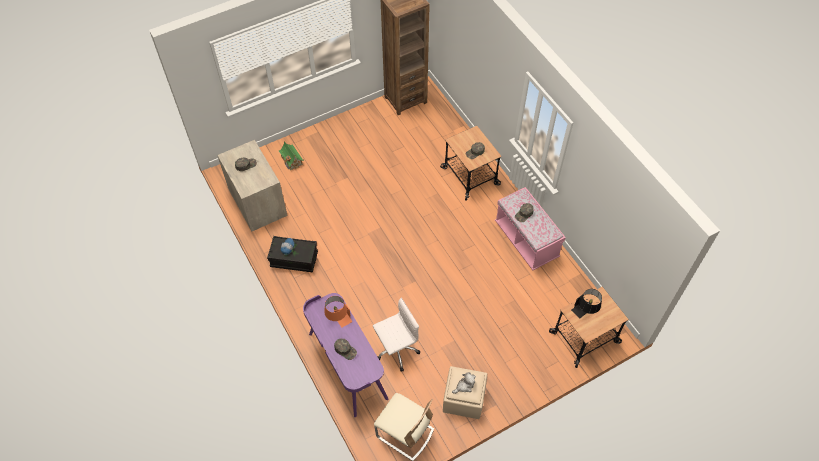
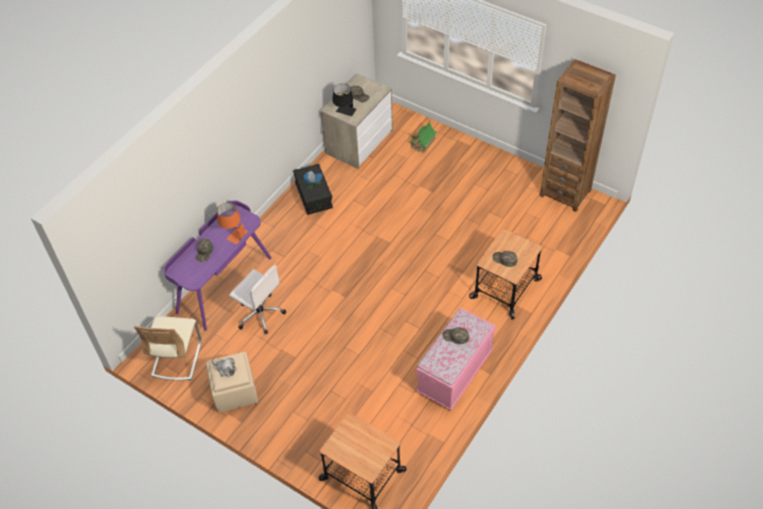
camera: 65 degrees right, 5 degrees down
(585, 312) = (357, 437): black table lamp -> black table lamp (344, 112)

